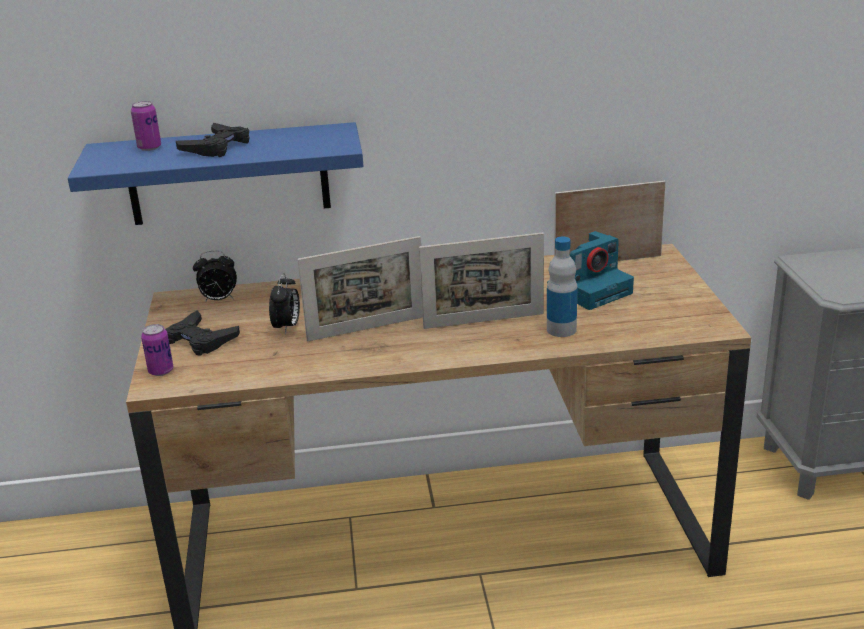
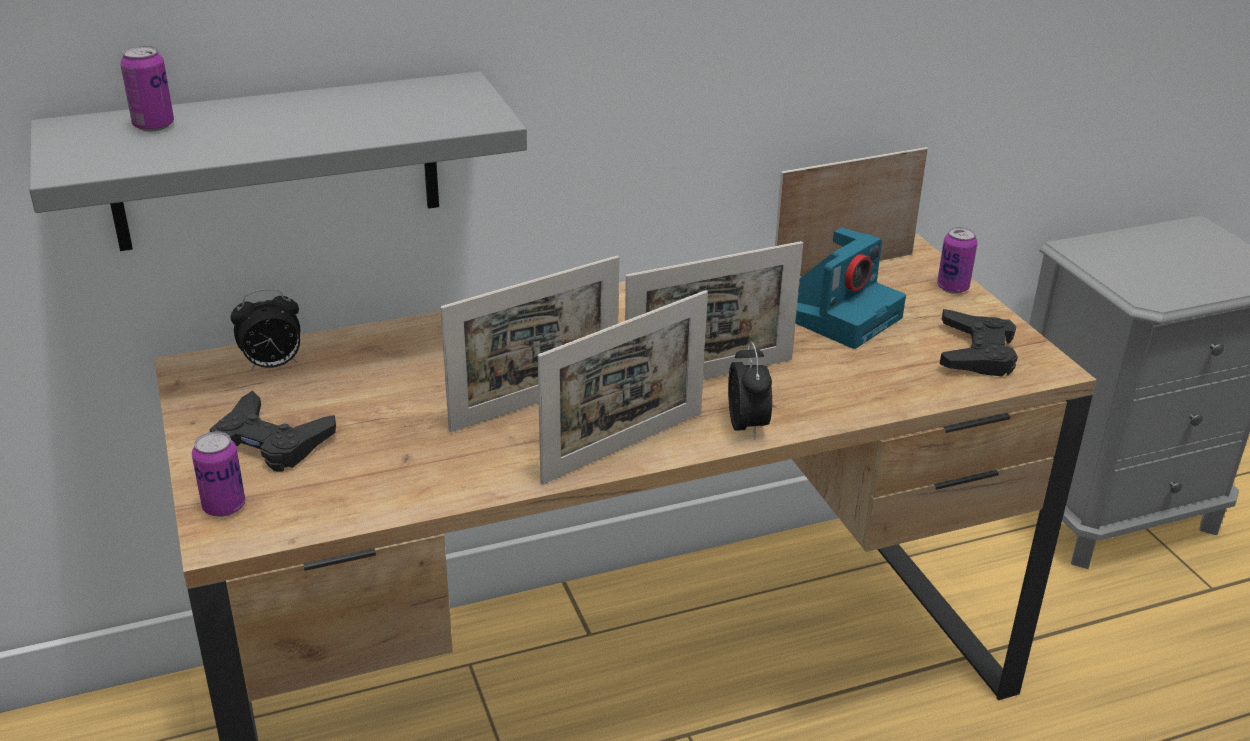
camera: 15 degrees left, 5 degrees up
(217, 147) = (274, 122): black game controller -> black game controller (976, 352)
(228, 174) = (276, 162): blue shelf -> grey shelf
(287, 327) = (407, 409): alarm clock -> alarm clock (747, 426)
(409, 356) = (623, 447): none -> picture frame
(561, 330) = (830, 385): bottle -> none
(678, 277) = (952, 287): none -> can

